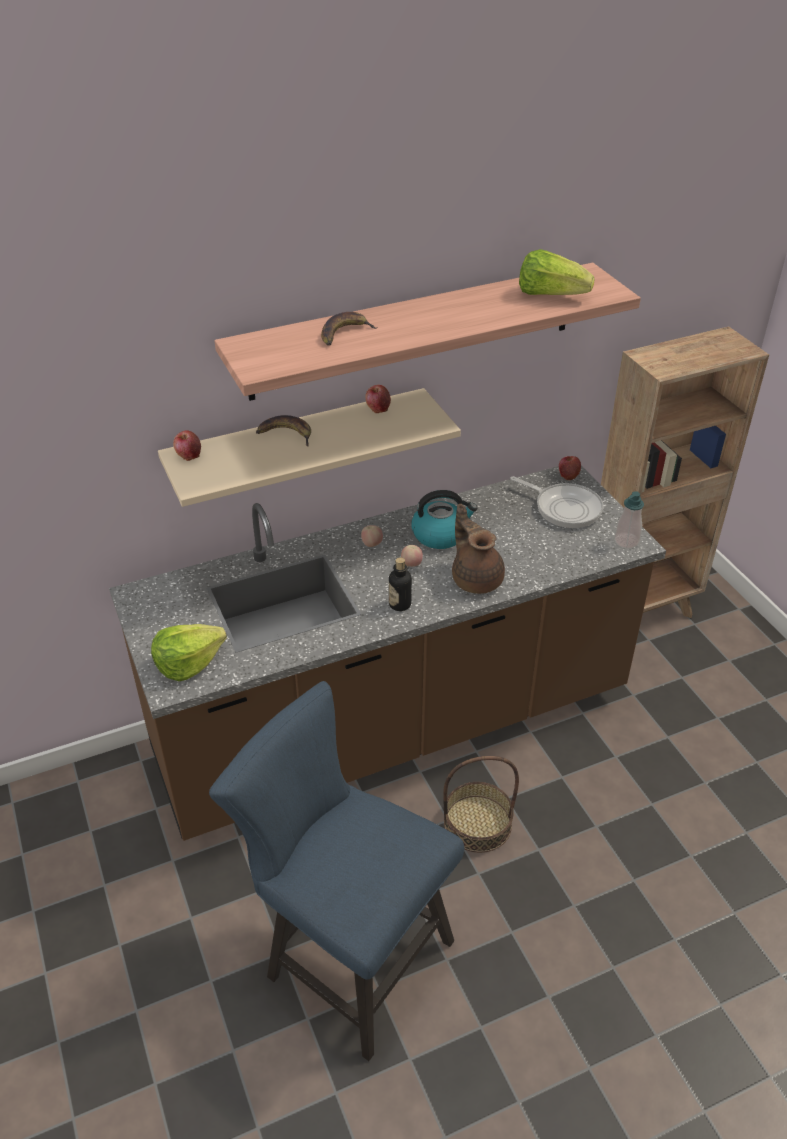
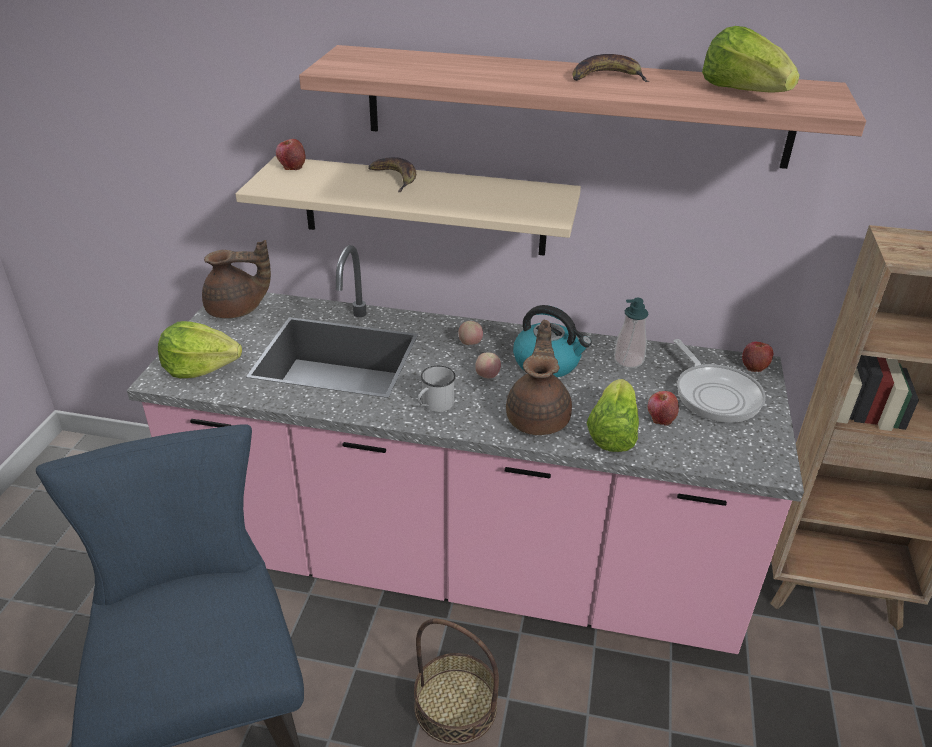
camera: 35 degrees right, 5 degrees down
(154, 602) = (237, 310): none -> brown teapot
(344, 333) = (459, 66): banana -> banana (607, 77)
(378, 408) = (509, 186): apple -> apple (660, 418)
(393, 726) = (462, 562): brown counter -> pink counter
(400, 604) = (434, 405): bottle -> white mug
(530, 566) = (612, 432): none -> lettuce
(626, 541) = (758, 459): soap dispenser -> soap dispenser (628, 360)

